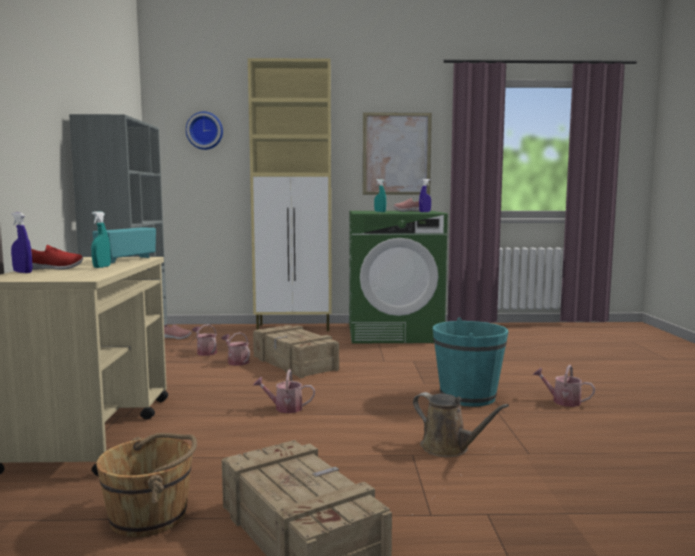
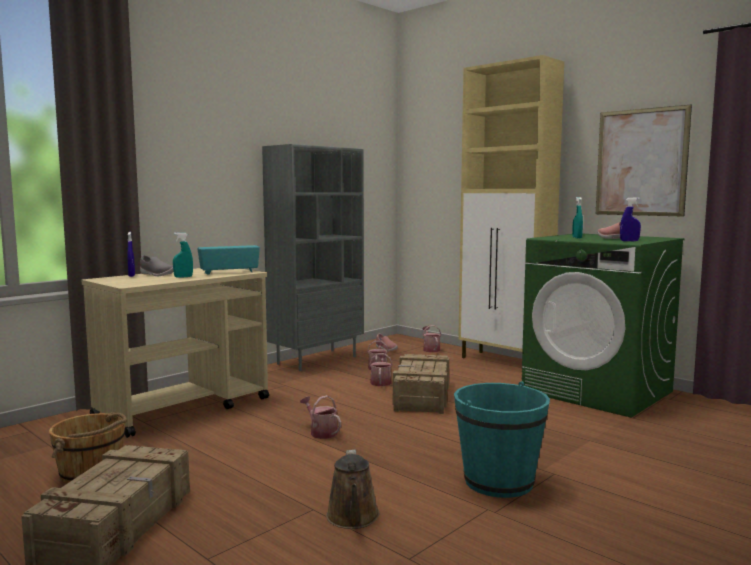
camera: 45 degrees right, 0 degrees up
(52, 269) = (156, 275): red shoe -> grey shoe
(205, 131) = (444, 145): wall clock -> none
(562, 401) = (600, 529): watering can -> watering can (430, 349)

